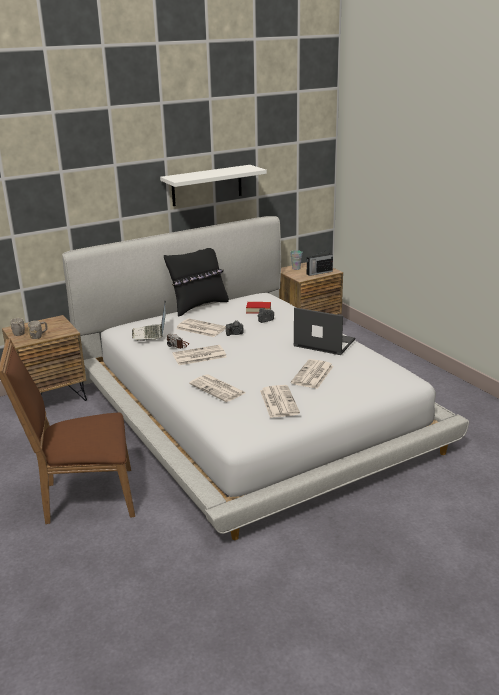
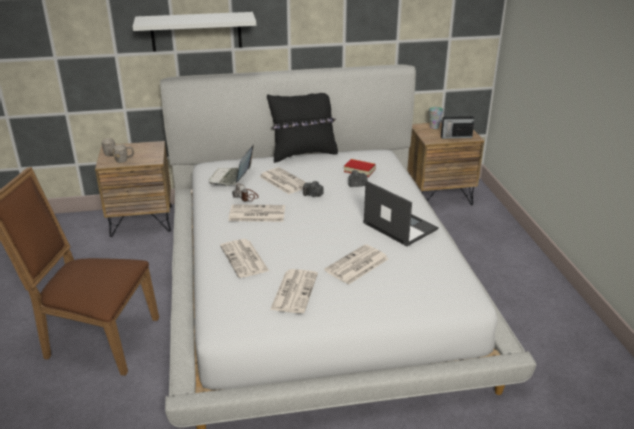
camera: 20 degrees right, 5 degrees up
(207, 185) = (335, 22): white shelf -> white shelf (196, 31)

